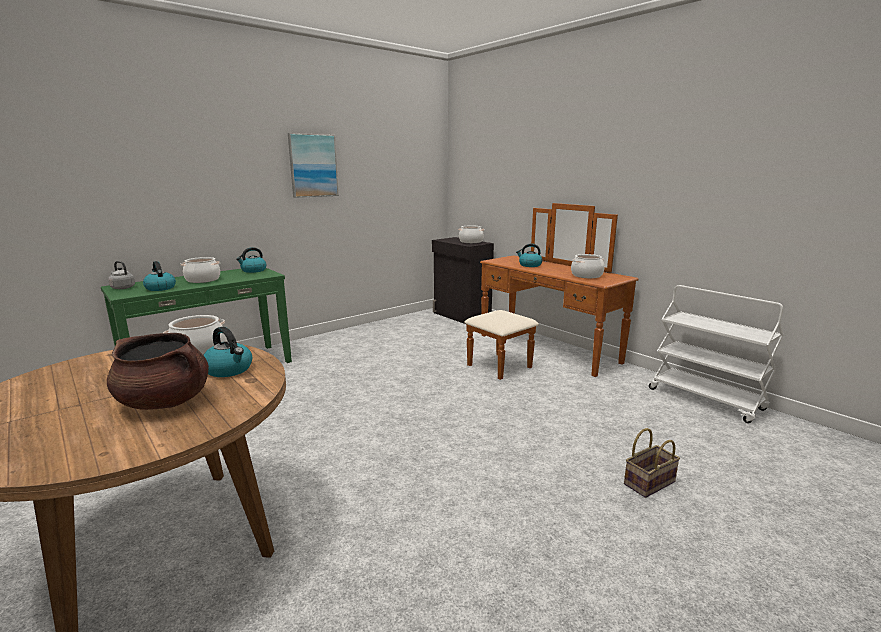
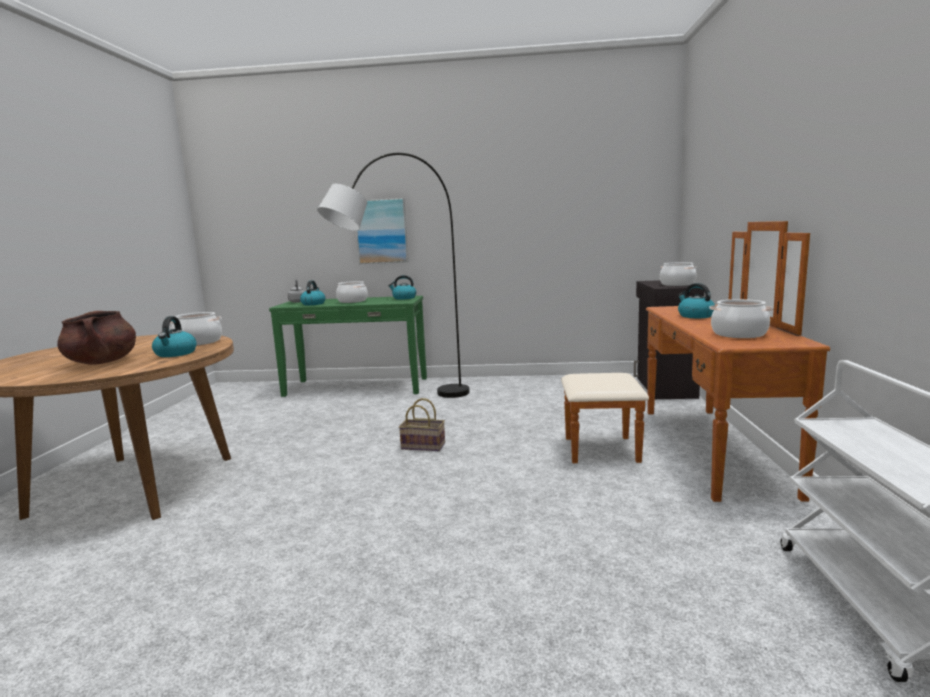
camera: 45 degrees right, 5 degrees down
(307, 377) = (406, 408): none -> grey floor lamp
(313, 165) = (484, 193): picture -> picture (382, 231)
(649, 482) = (513, 647): basket -> basket (424, 446)

